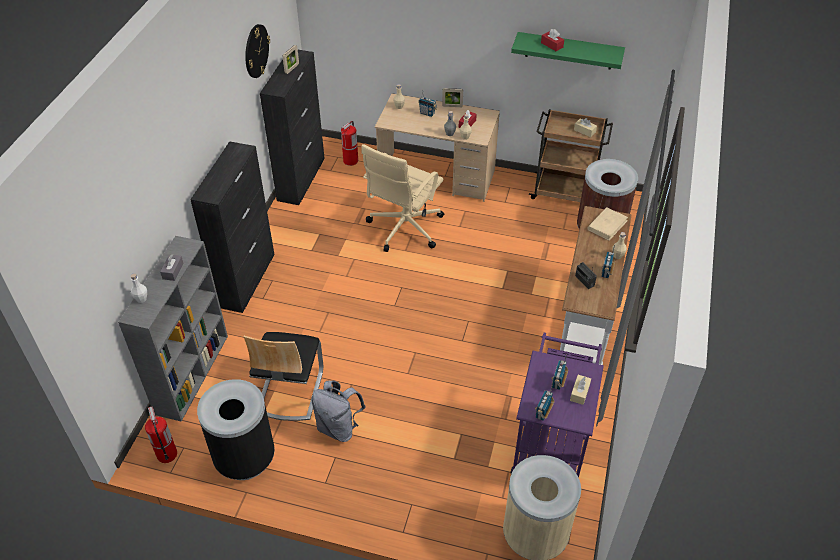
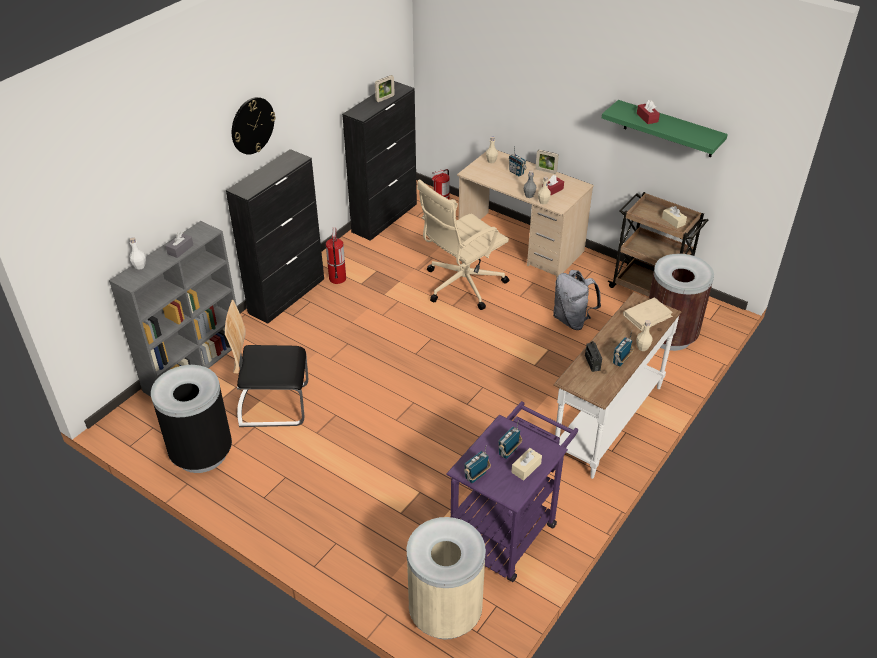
camera: 20 degrees right, 5 degrees down
(166, 454) = (135, 429): fire extinguisher -> fire extinguisher (337, 278)
(256, 51) = (345, 71): wall clock -> wall clock (252, 125)
(289, 391) = (274, 404): chair -> chair turned 60 degrees clockwise
(339, 427) = (303, 451): grey backpack -> grey backpack (572, 320)

